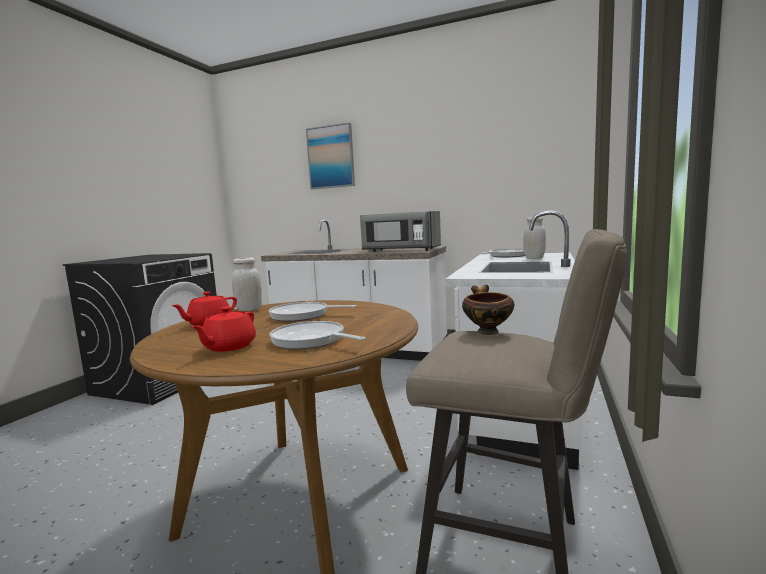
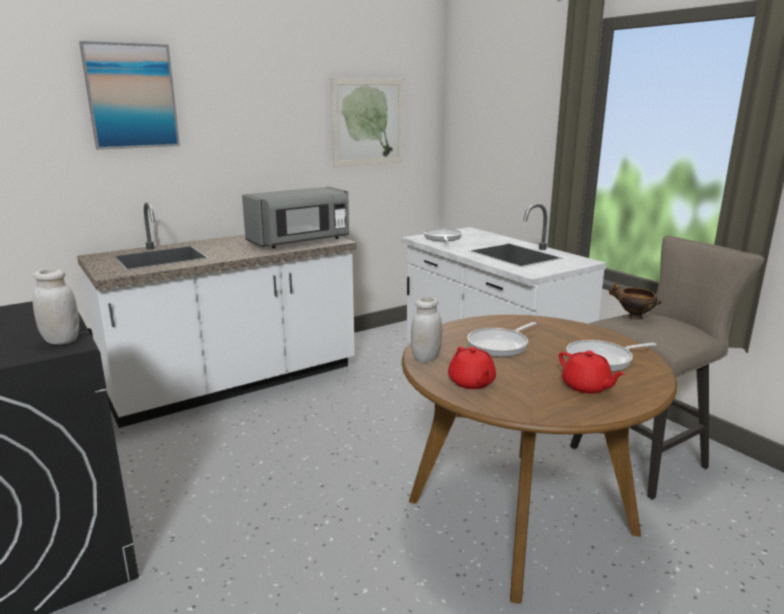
camera: 55 degrees left, 10 degrees up
(504, 160) = (368, 122): none -> picture
(534, 258) = (482, 240): white jar -> white jar (61, 341)

